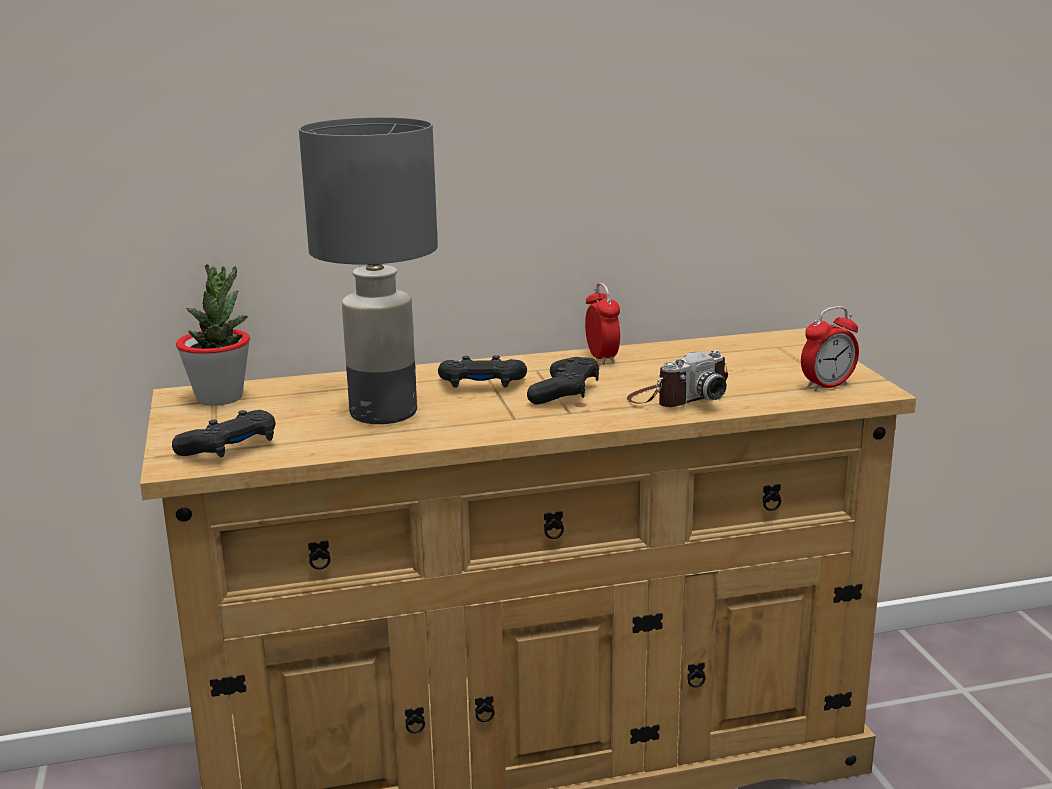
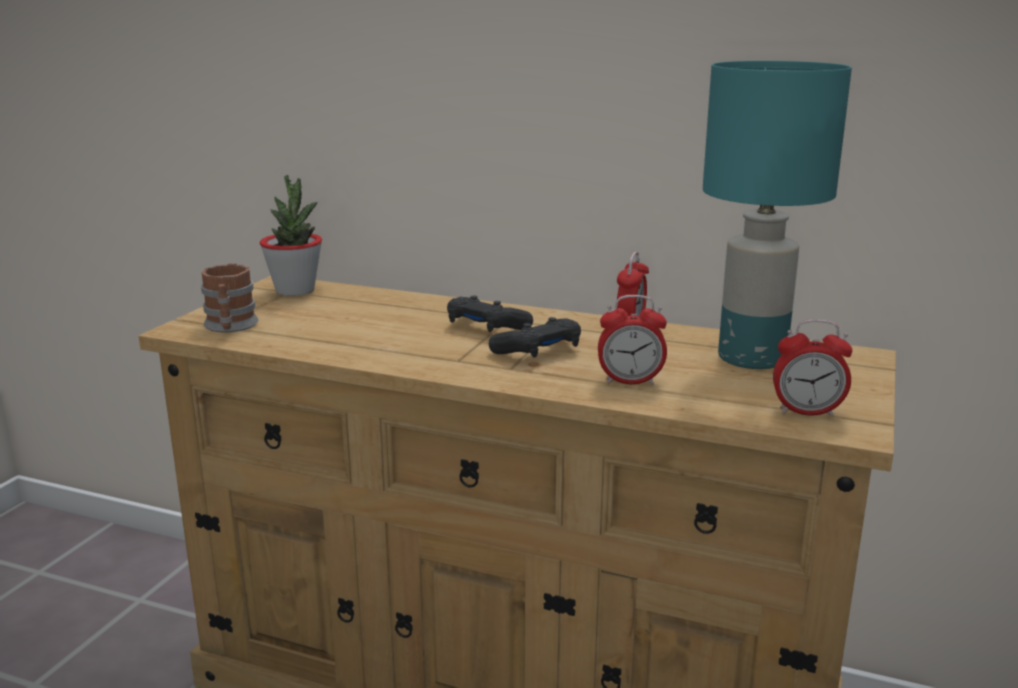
camera: 35 degrees right, 0 degrees up
(230, 448) = (230, 327): black game controller -> mug
(384, 414) = (372, 330): grey table lamp -> none
(678, 397) = (630, 382): camera -> alarm clock
(729, 357) = (753, 358): none -> turquoise table lamp

